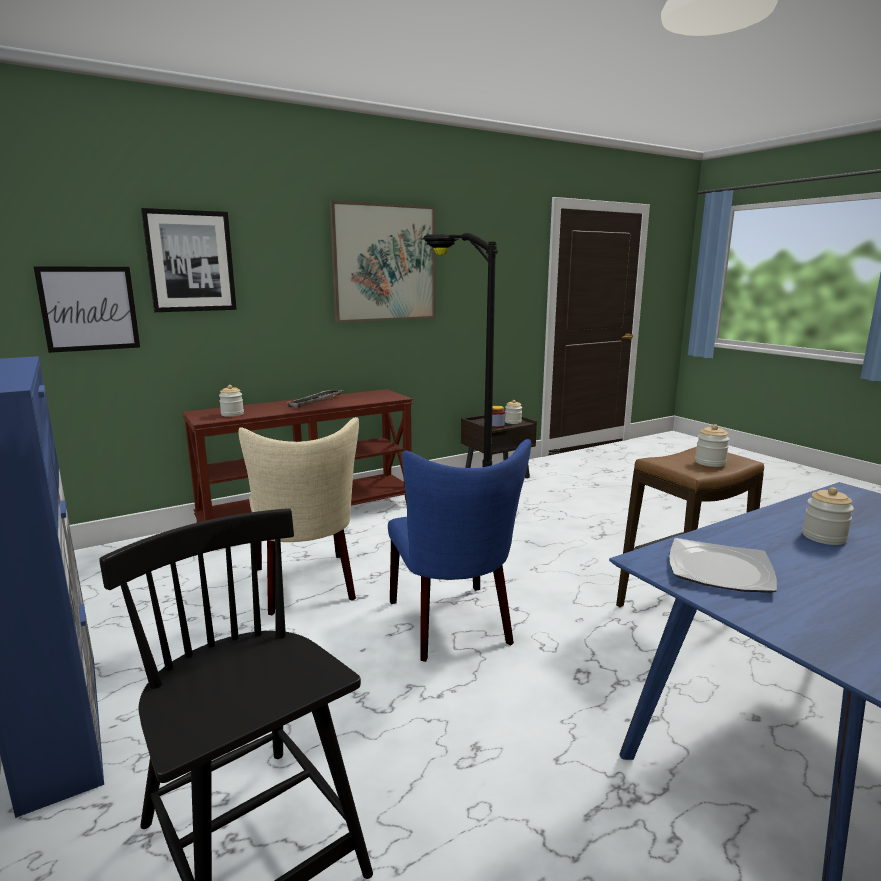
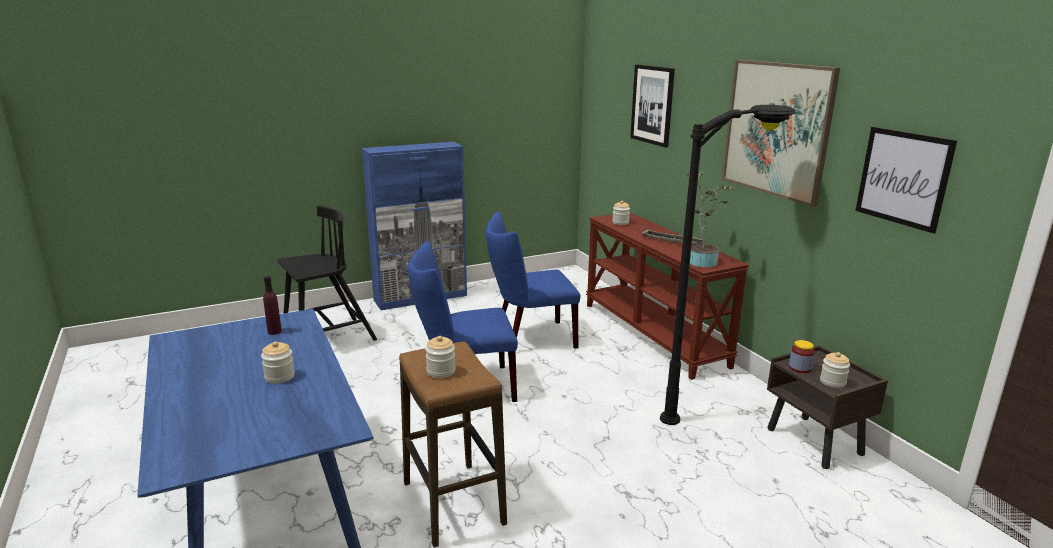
camera: 95 degrees right, 5 degrees up
(89, 308) = (611, 128): picture -> picture (903, 178)
(307, 586) = (530, 338): beige chair -> blue chair
(380, 397) = (703, 261): none -> potted plant
(720, 569) = (274, 331): plate -> purple bottle

